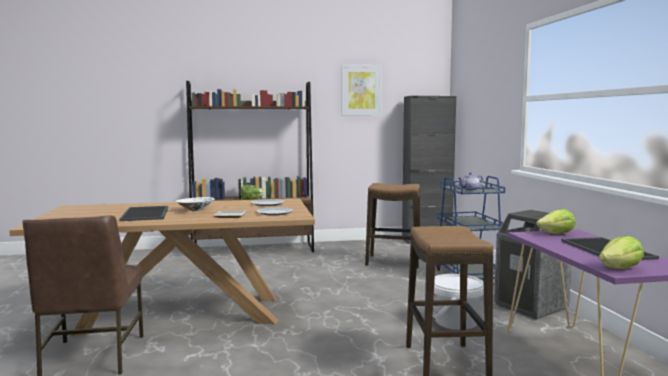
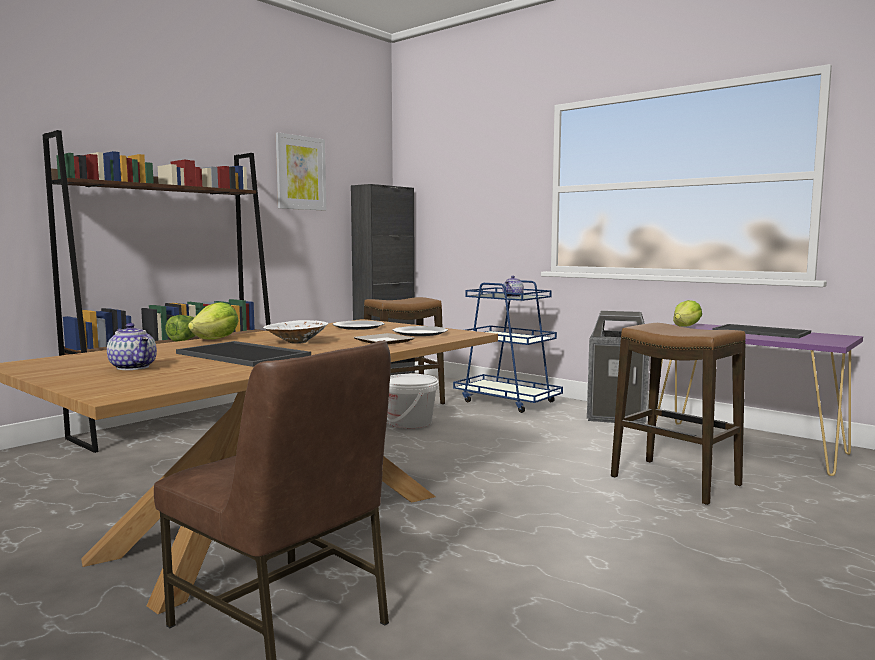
camera: 40 degrees left, 0 degrees up
(88, 214) = (134, 367): none -> teapot
(455, 322) = (594, 444): white bucket -> white bucket (410, 422)
(620, 268) = (823, 341): lettuce -> lettuce (216, 339)

